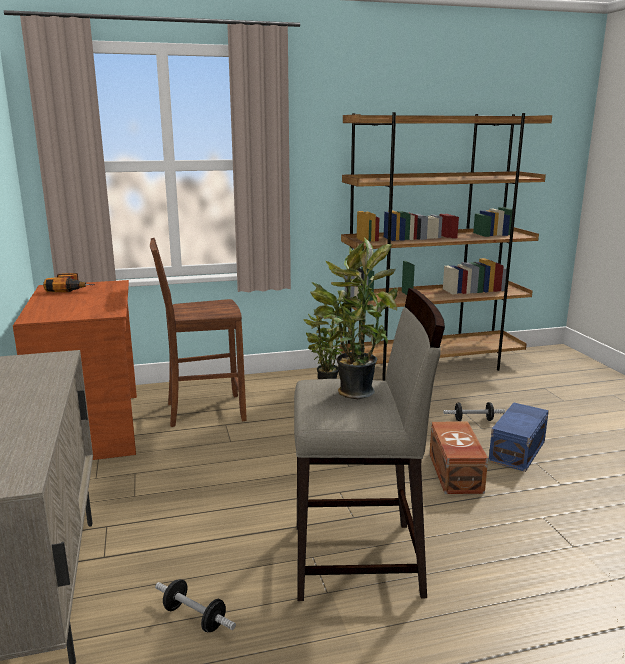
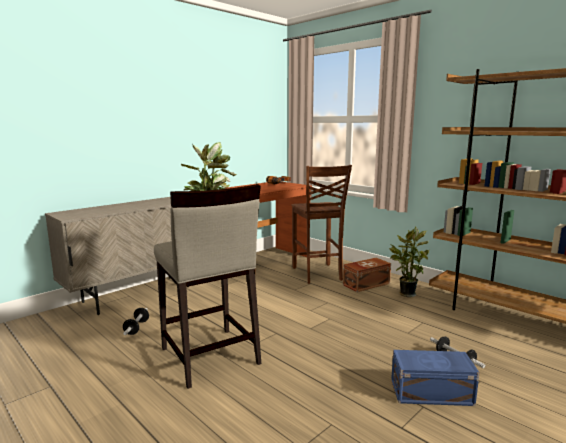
camera: 60 degrees right, 5 degrees down
(203, 411) = (317, 274): brown chair -> brown chair turned 150 degrees counterclockwise
(454, 473) = (351, 368): brown storage box -> brown storage box (365, 284)

